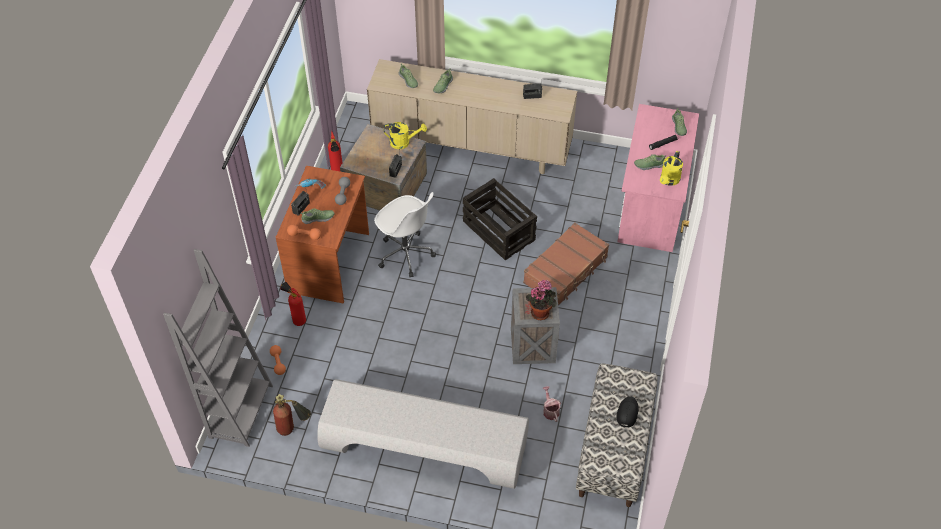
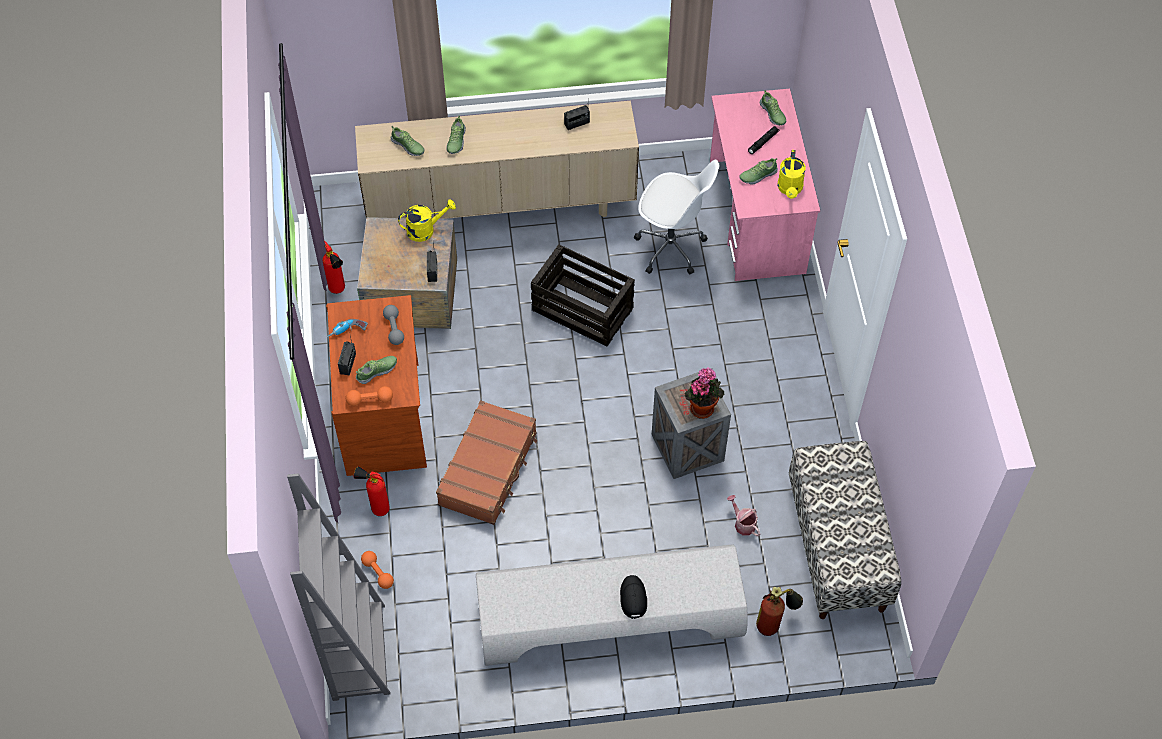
camera: 20 degrees left, 5 degrees up
(293, 428) = (435, 651): fire extinguisher -> fire extinguisher (775, 622)
(407, 255) = (480, 378): white office chair -> white office chair (672, 249)
(566, 270) = (687, 337): brown suitcase -> brown suitcase (489, 469)
(627, 413) = (852, 501): black cap -> black cap (633, 598)

